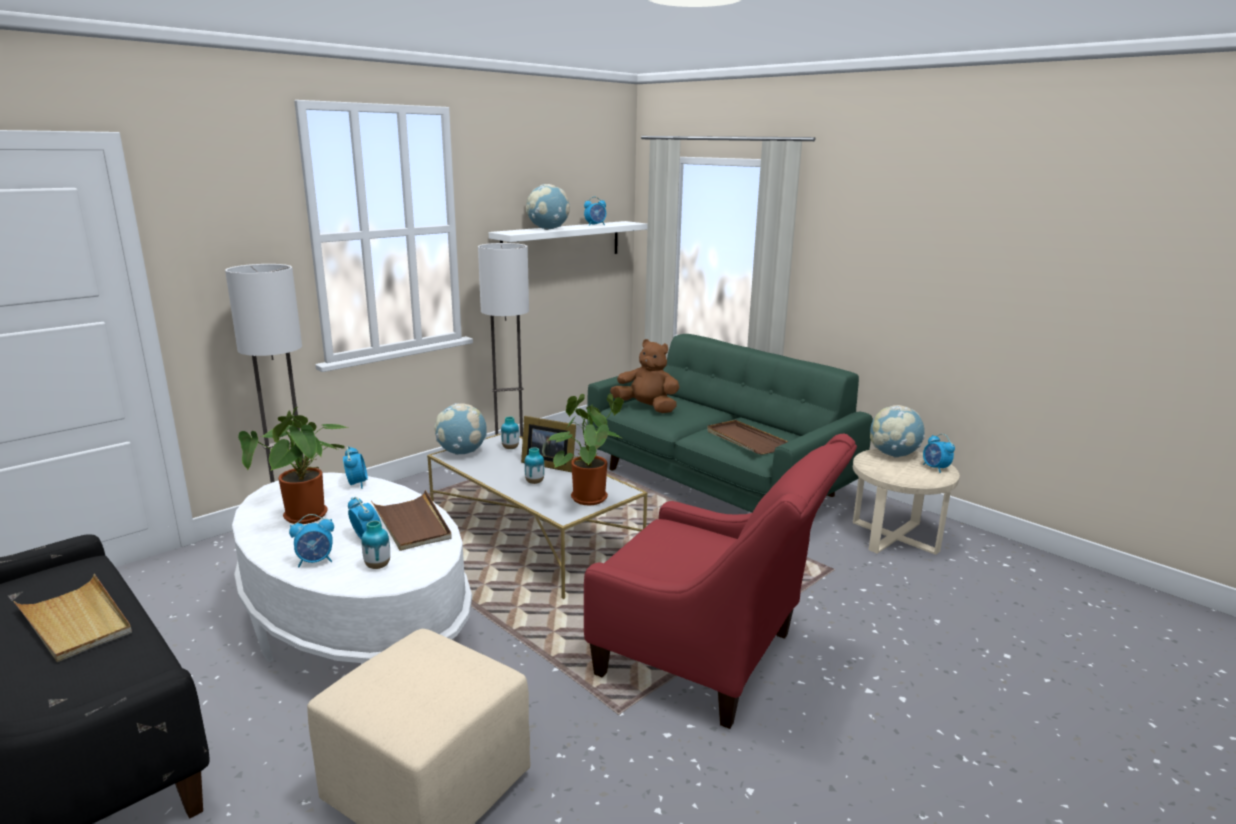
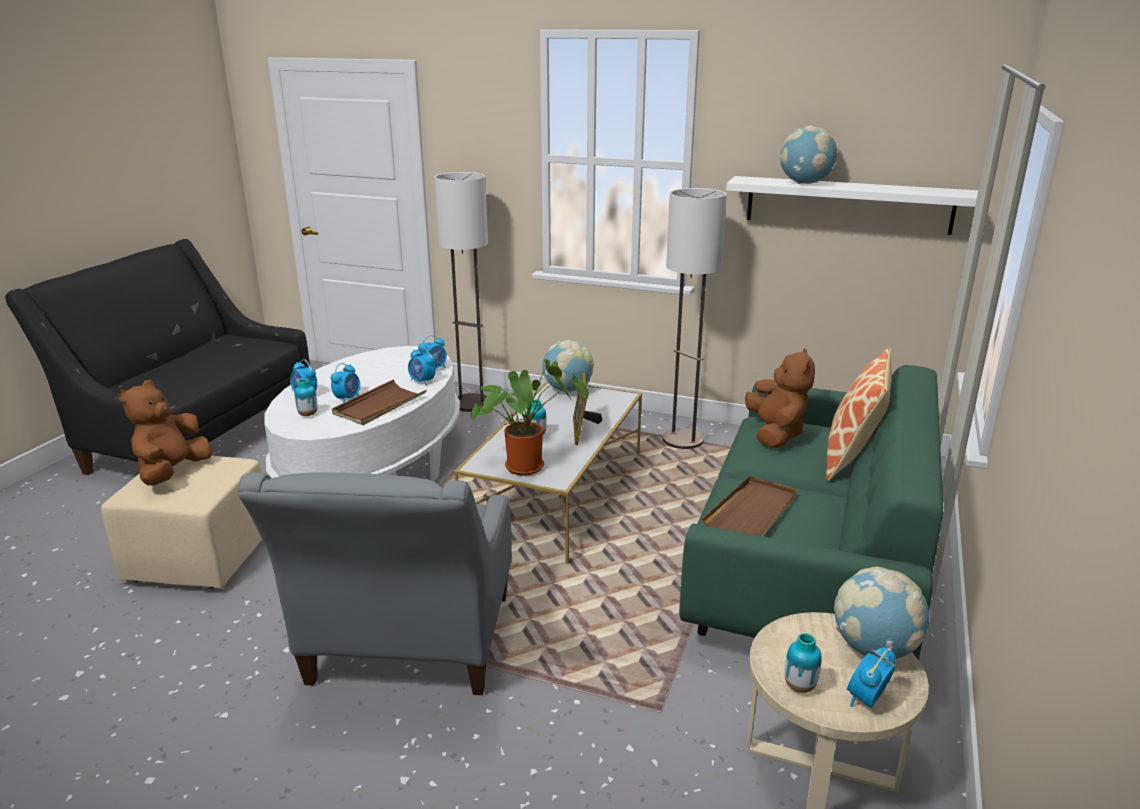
camera: 65 degrees right, 5 degrees up
(76, 622) = (214, 366): beige tray -> none
(307, 518) = (366, 373): potted plant -> none
(399, 689) = (172, 473): none -> brown plush toy
(510, 448) = (601, 405): vase -> vase (799, 686)
(595, 225) = (892, 188): alarm clock -> alarm clock (422, 381)
(696, 401) = (852, 457): none -> pillow
(710, 660) = (407, 650): red armchair -> grey armchair

